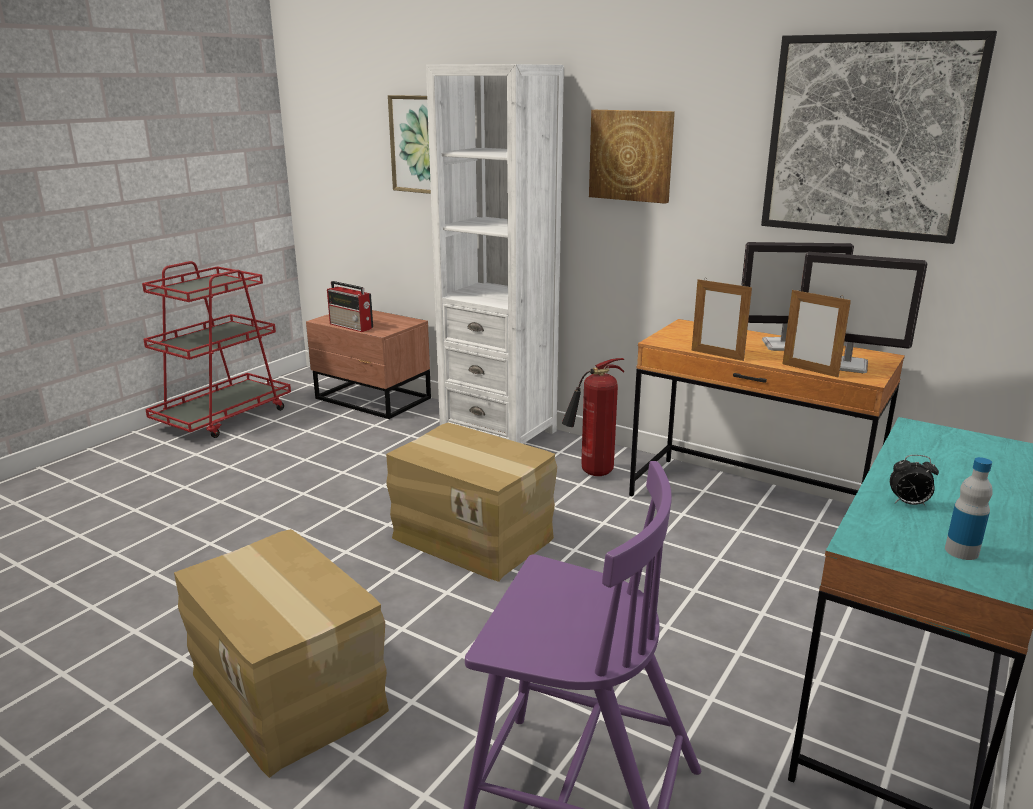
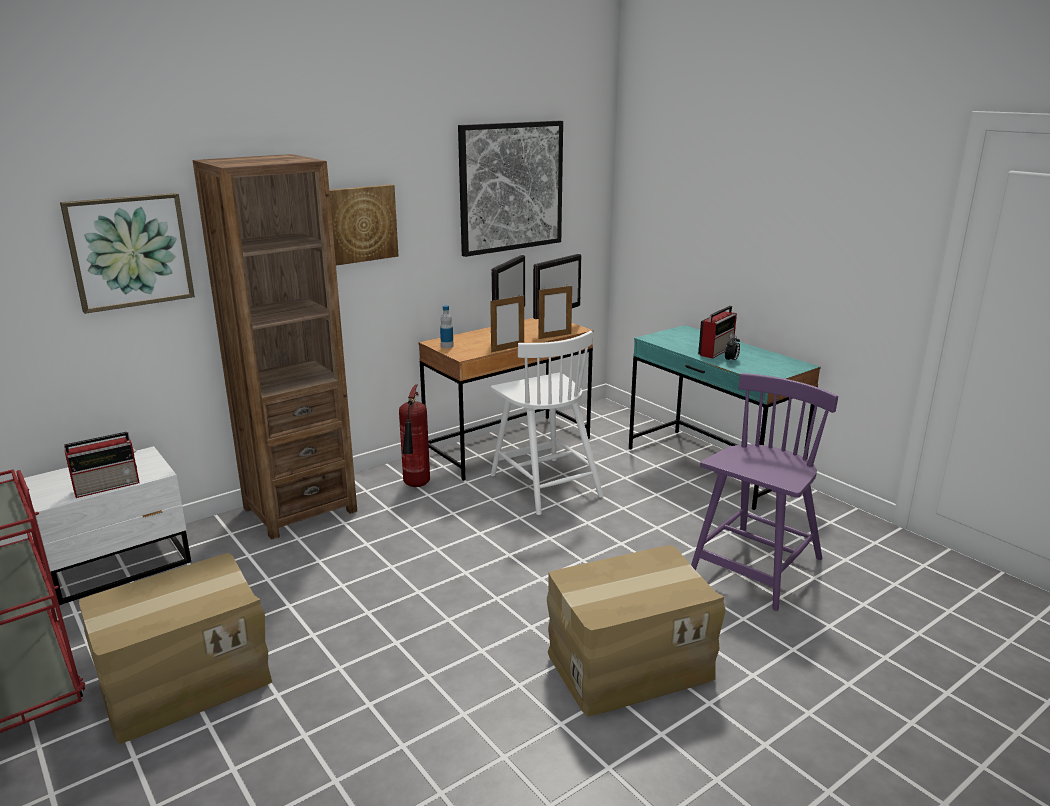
camera: 70 degrees left, 0 degrees up
(372, 399) = (121, 565): brown nightstand -> white nightstand
(474, 537) = (471, 553): cardboard box -> cardboard box (185, 681)
(499, 434) = (300, 509): white bookcase -> brown bookcase
(673, 550) = (544, 484): none -> white chair
(944, 486) = (717, 350): none -> radio
(961, 551) = (775, 364): bottle -> bottle (447, 346)

